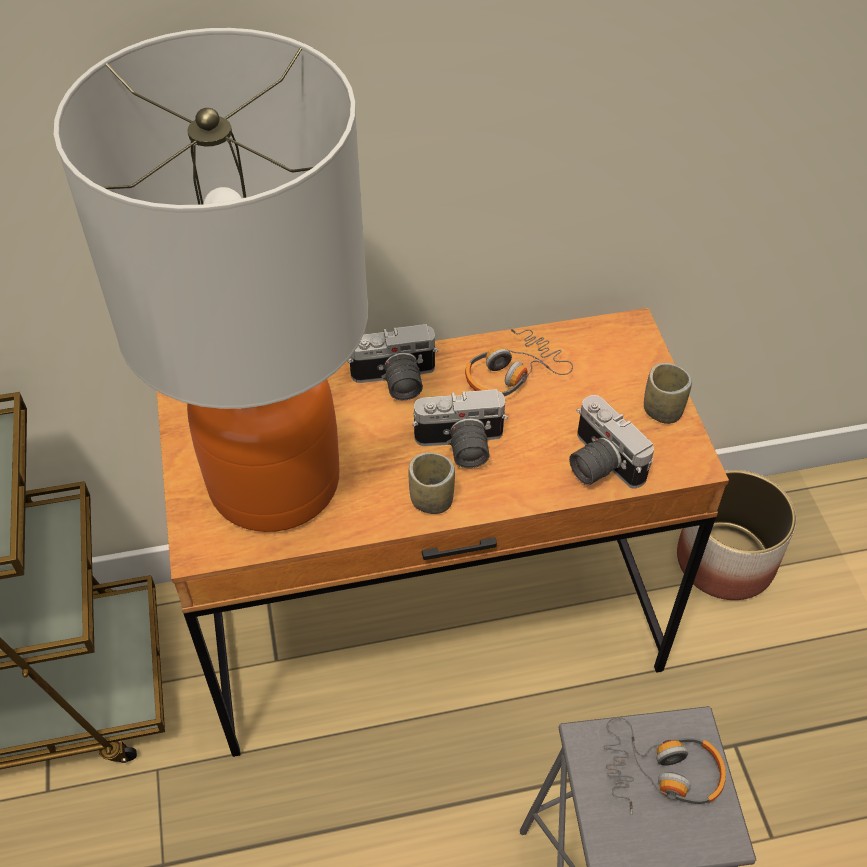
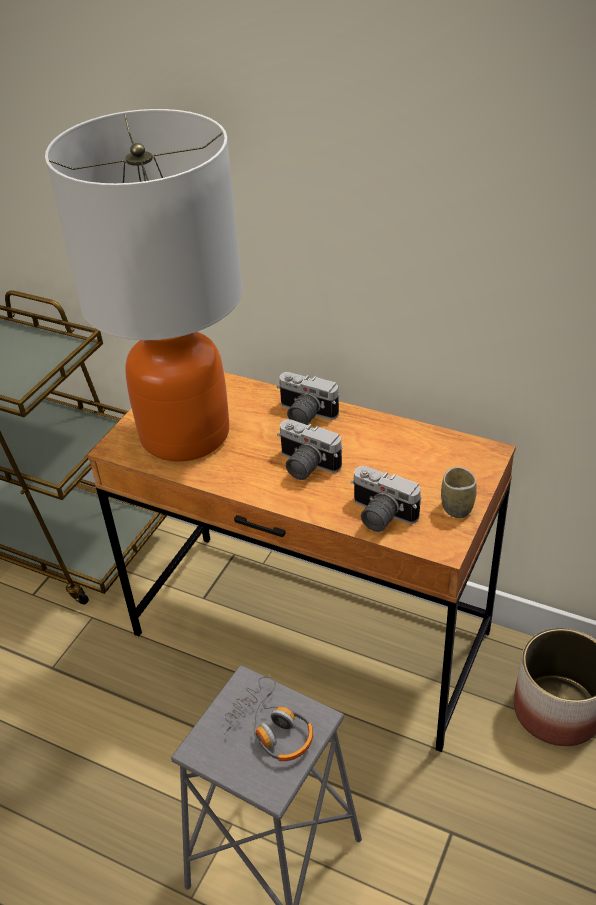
camera: 40 degrees right, 10 degrees down
(431, 500) = (258, 485): cup -> none
(512, 373) = (380, 442): headphones -> none
(597, 464) = (379, 516): camera -> camera turned 60 degrees counterclockwise

